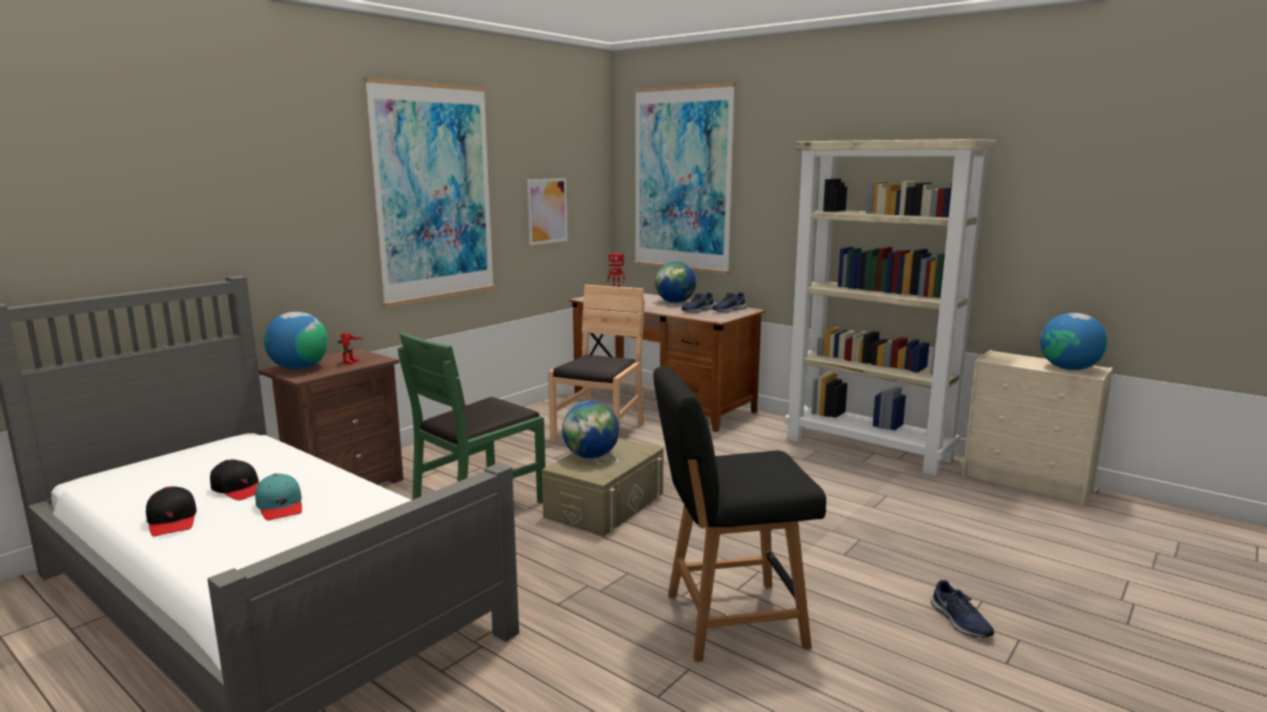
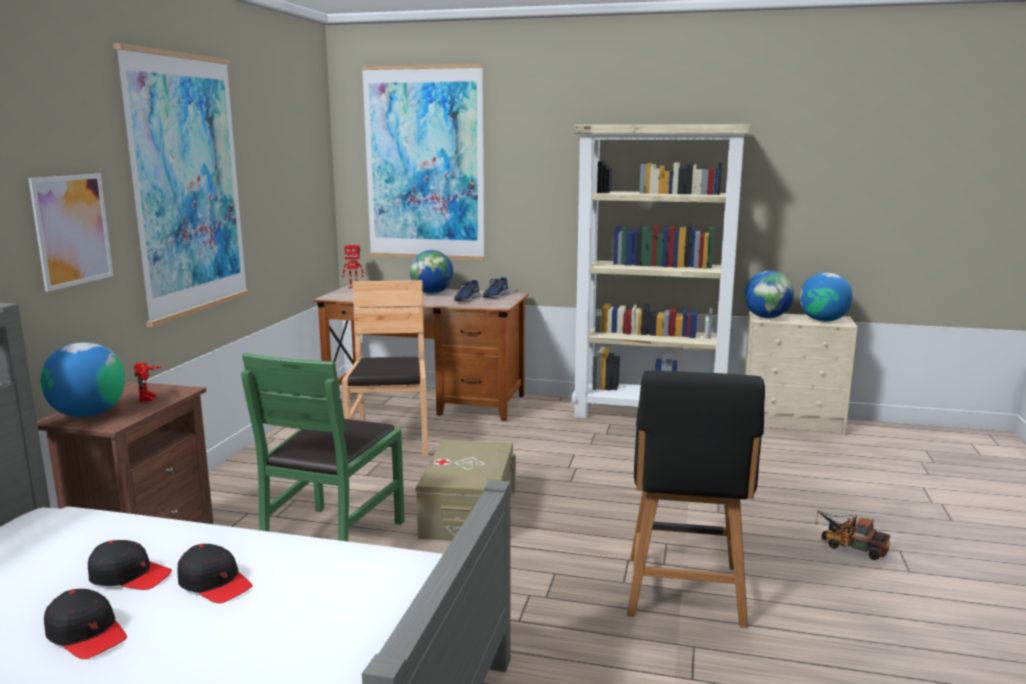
camera: 25 degrees left, 0 degrees up
(280, 506) = (215, 584): turquoise cap -> black cap
(547, 211) = (285, 201): picture -> picture (72, 230)
(591, 456) = (452, 463): globe -> globe (767, 317)
(729, 620) = (684, 593): black chair -> black chair turned 45 degrees counterclockwise
(959, 621) = (849, 547): blue shoe -> toy truck

